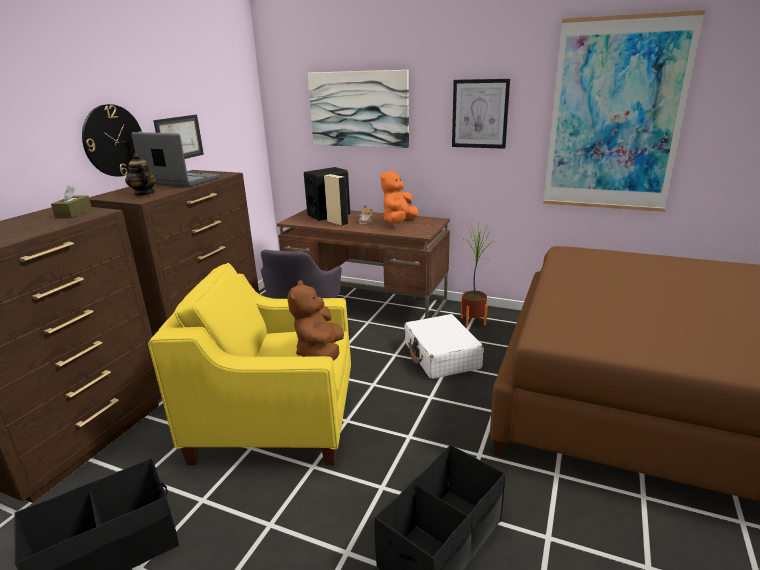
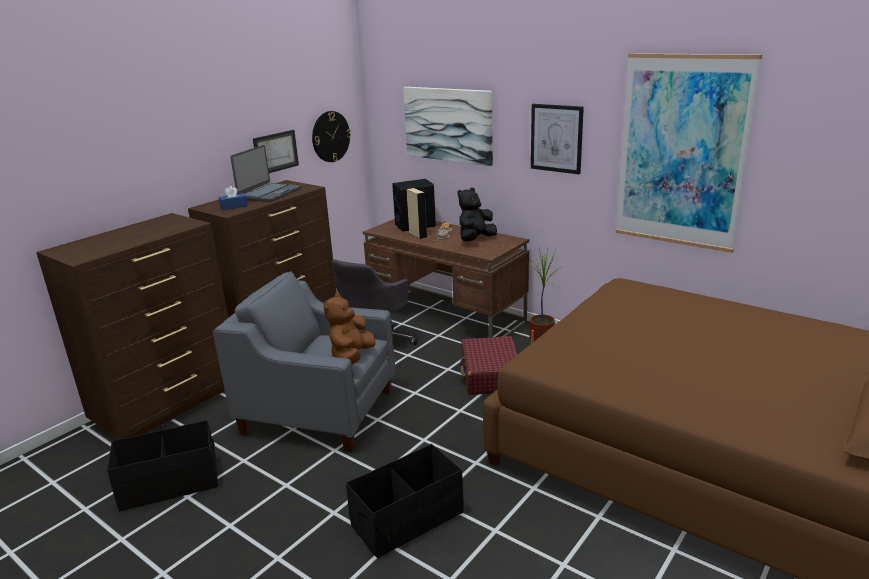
camera: 15 degrees right, 0 degrees up
(74, 213) = (175, 224): brown tissue box -> none
(113, 141) = (216, 159): wall clock -> wall clock (330, 136)
(144, 193) = (234, 206): teapot -> blue tissue box
(181, 181) = (269, 193): laptop -> laptop turned 75 degrees clockwise
(275, 421) = (319, 411): yellow armchair -> grey armchair
(399, 222) = (475, 239): orange plush toy -> black plush toy
(441, 356) = (490, 375): white suitcase -> red suitcase

